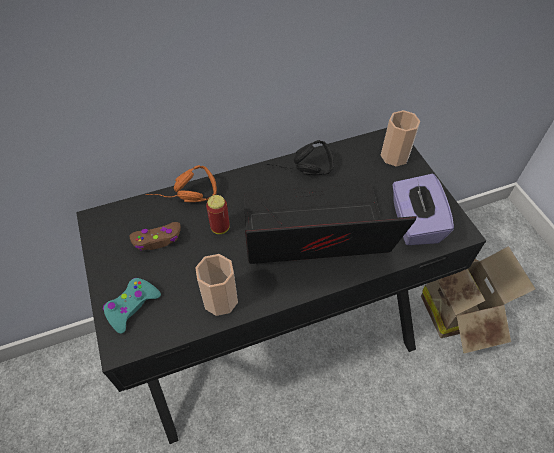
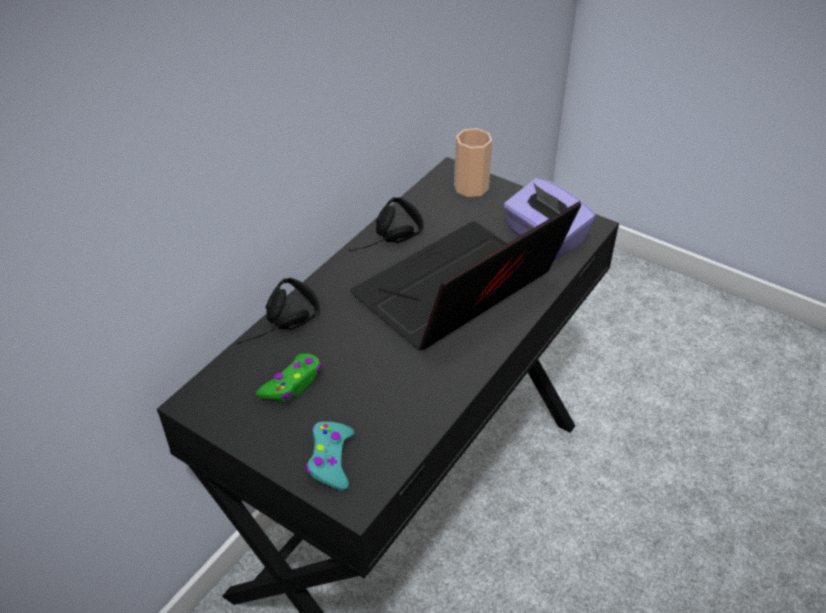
camera: 35 degrees left, 10 degrees down
(157, 239) = (292, 384): brown game controller -> green game controller
(184, 199) = (282, 330): orange headphones -> black headphones
(220, 227) = (353, 337): can -> none
(220, 300) = (421, 401): cup -> none
(455, 309) = (583, 362): cardboard box -> none

